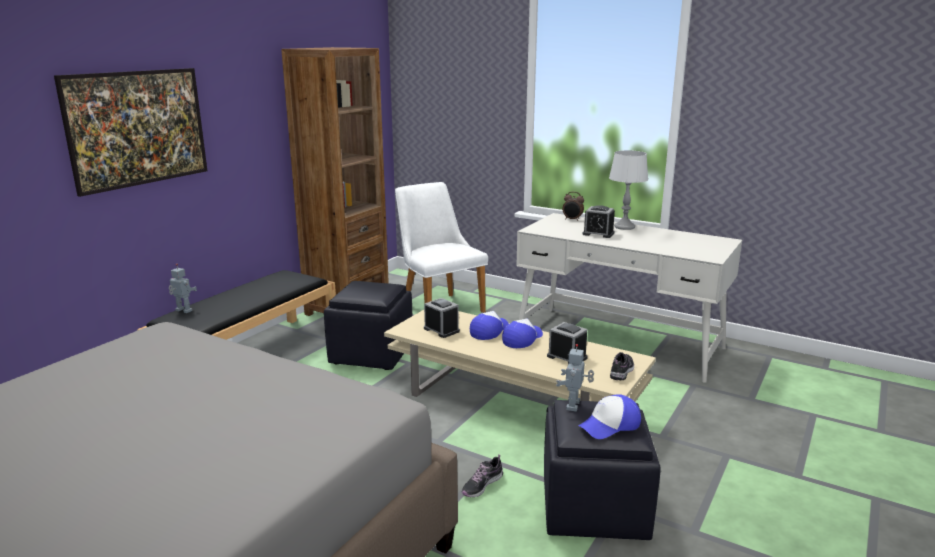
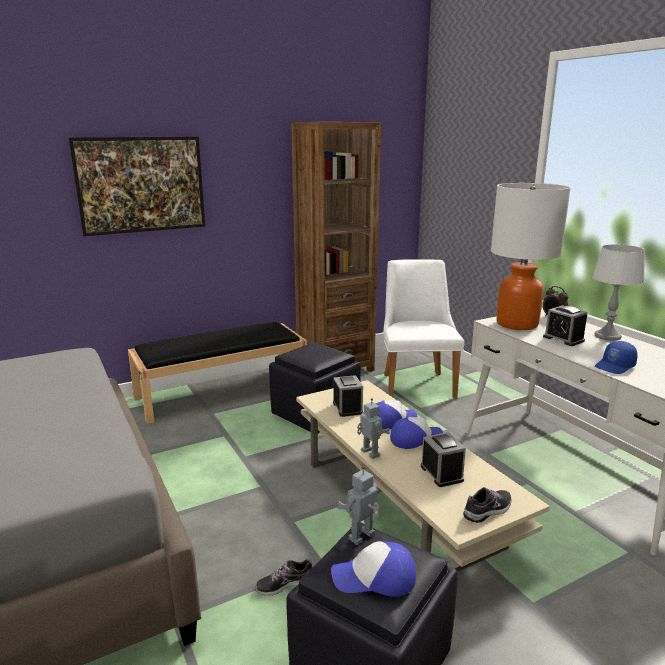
camera: 30 degrees right, 0 degrees up
(183, 311) = (164, 341): toy robot -> toy robot (369, 453)
(553, 228) = (517, 324): none -> table lamp
(653, 246) = (615, 366): none -> blue cap

